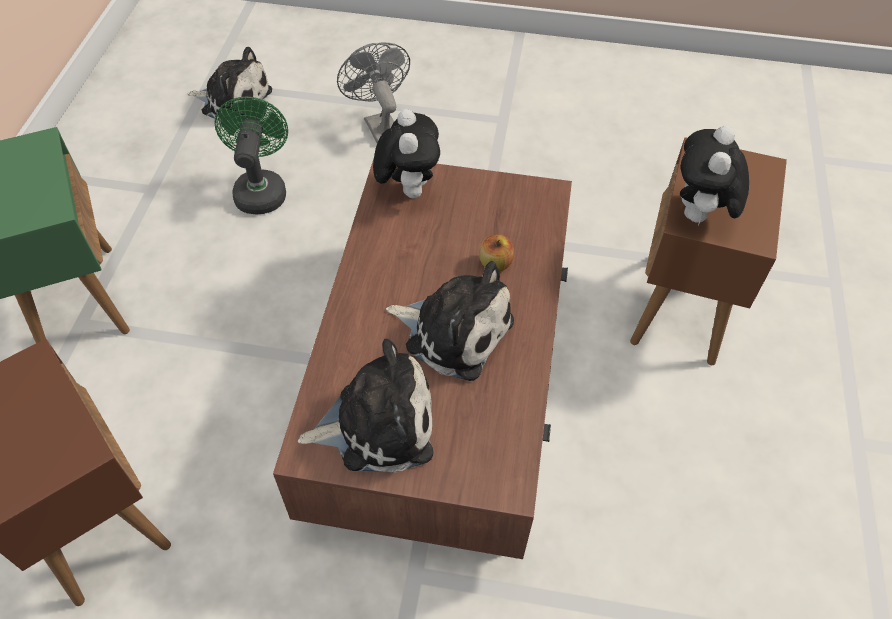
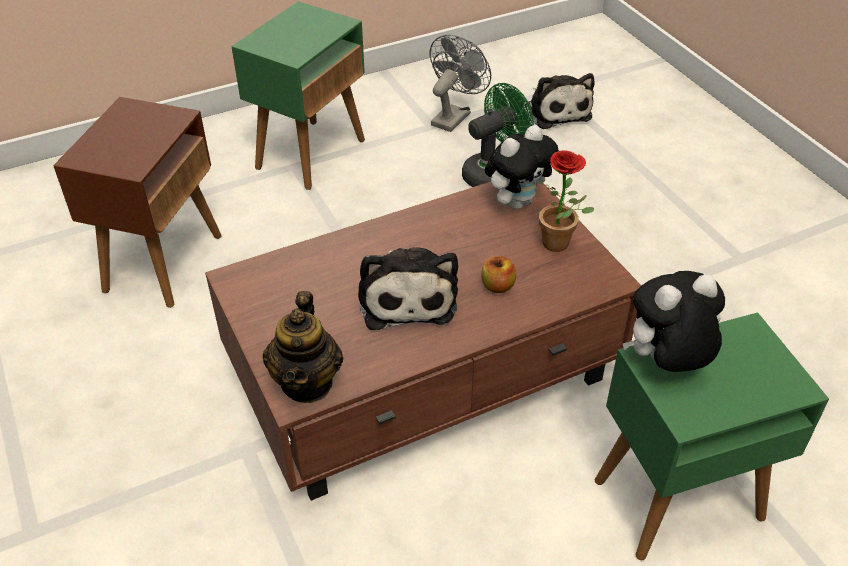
camera: 55 degrees right, 10 degrees down
(377, 424) = (286, 300): plush toy -> none
(379, 125) = (633, 193): grey fan -> grey fan (454, 116)
(484, 196) = (560, 245): none -> potted plant
(497, 465) = (307, 382): none -> teapot
(680, 309) = (676, 500): brown side table -> green side table

